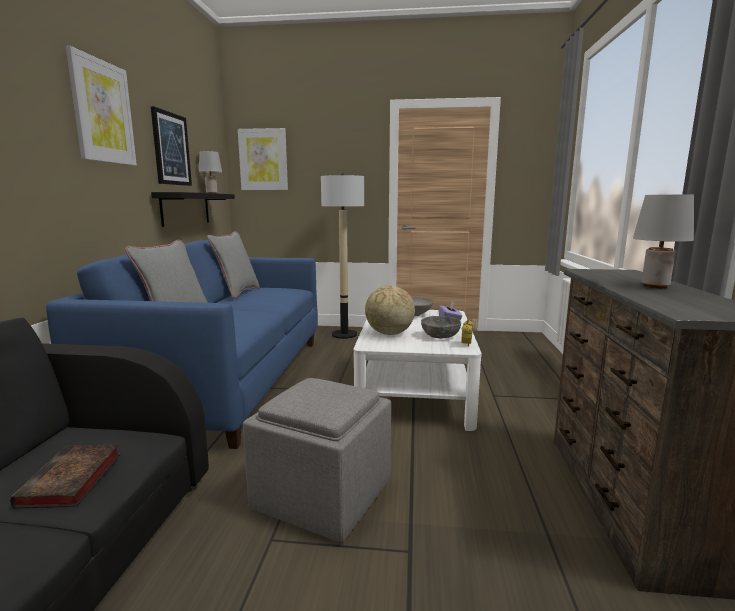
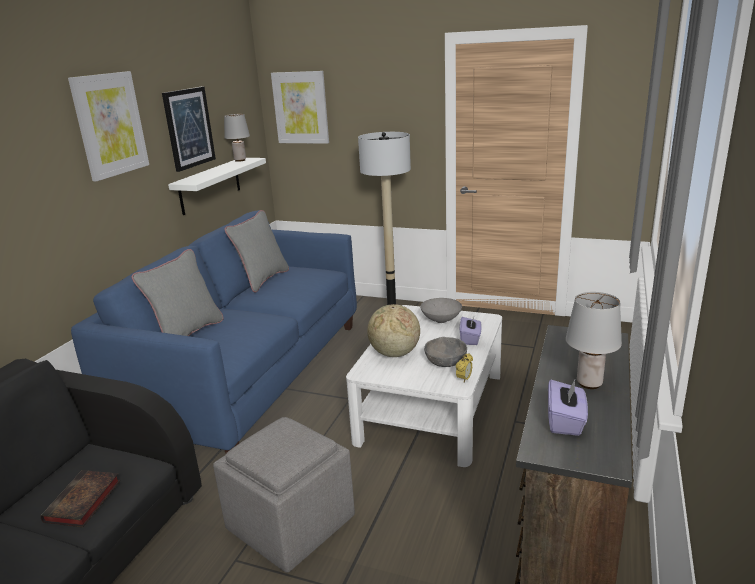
camera: 15 degrees right, 10 degrees up
(185, 208) = (210, 185): black shelf -> white shelf
(676, 301) = (565, 421): none -> purple tissue box

